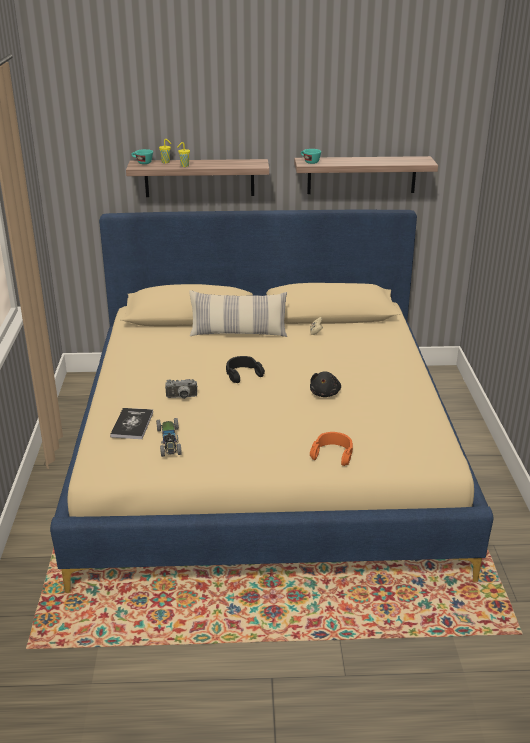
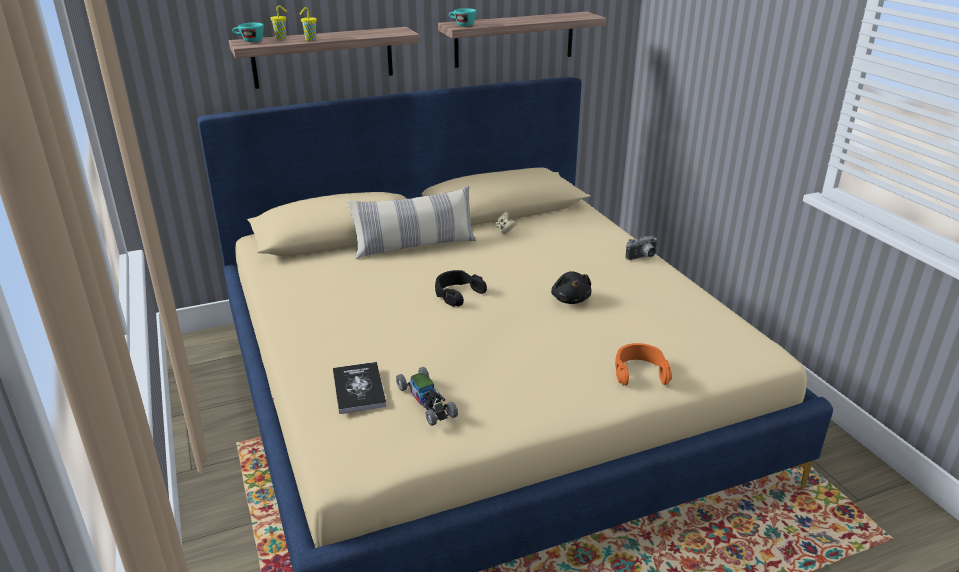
camera: 20 degrees left, 0 degrees up
(182, 397) = (401, 338): camera -> camera (643, 258)

